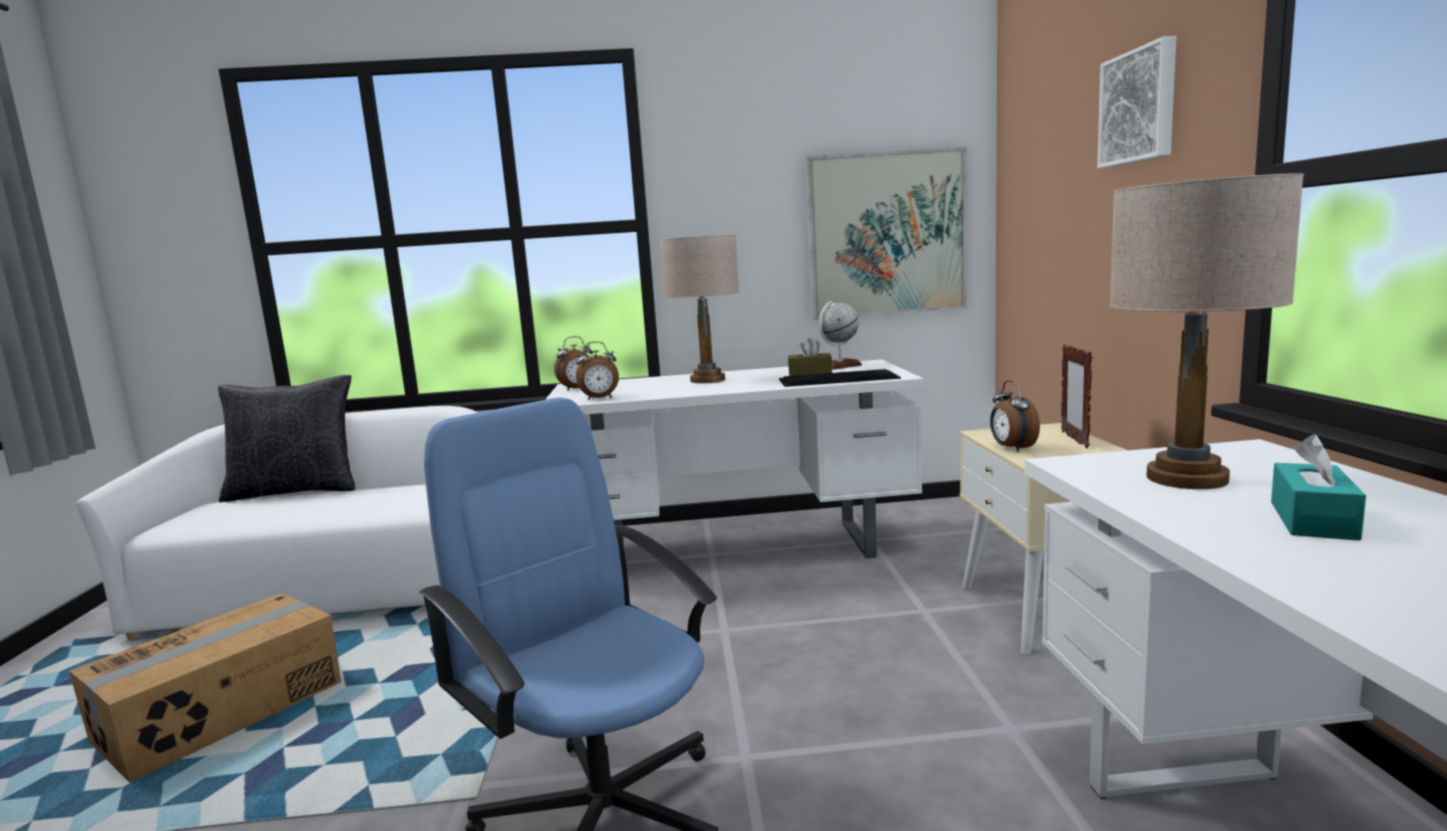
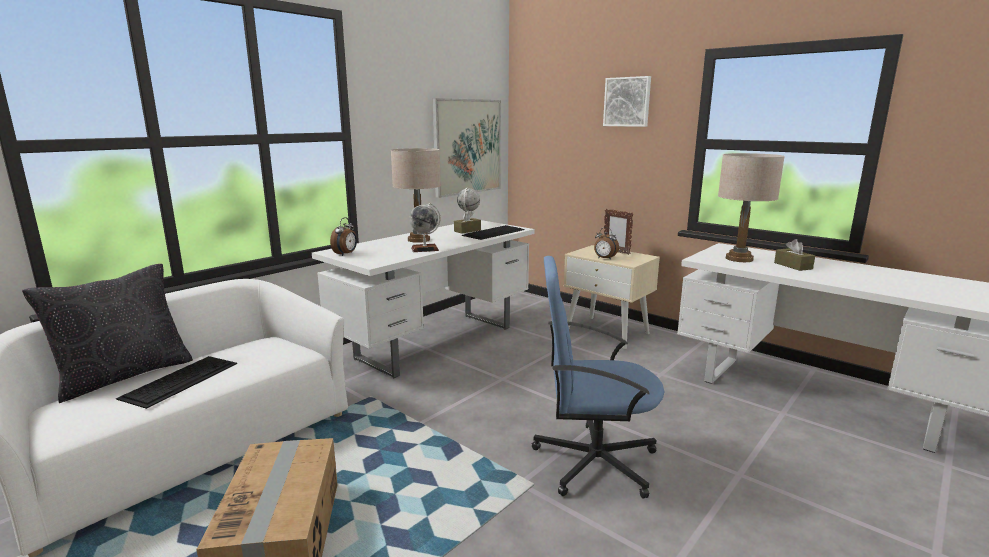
camera: 45 degrees left, 5 degrees up
(307, 505) = (181, 379): none -> keyboard
(600, 398) = (391, 258): alarm clock -> none
(672, 392) = (425, 249): none -> globe
(1313, 520) = (793, 266): turquoise tissue box -> brown tissue box

